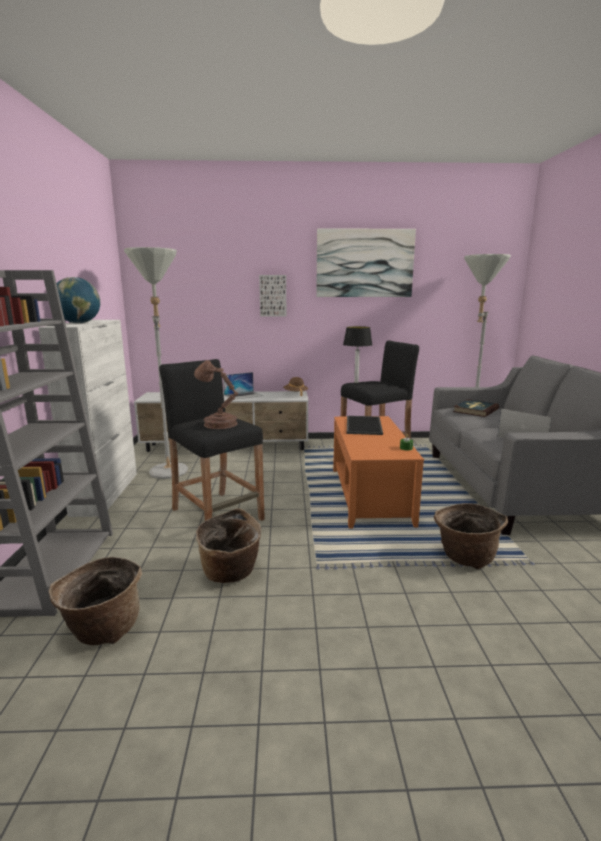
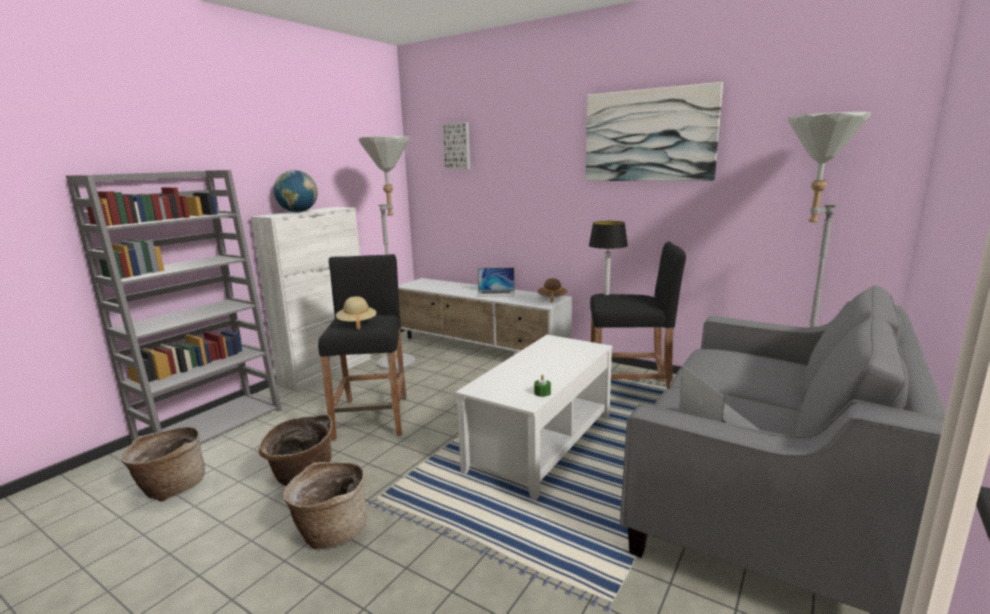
camera: 35 degrees right, 0 degrees up
(218, 423) = (357, 323): brown table lamp -> beige hat
(273, 296) = (539, 179): picture -> picture (457, 146)
(362, 425) = (554, 352): tray -> none
(370, 495) = (542, 442): orange coffee table -> white coffee table
(465, 557) = (532, 560): basket -> basket (331, 531)
(475, 410) = (738, 360): book -> none

